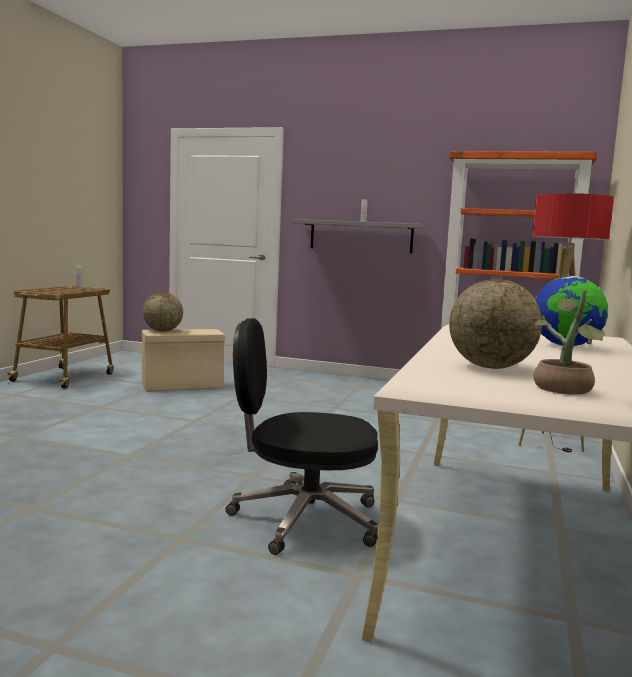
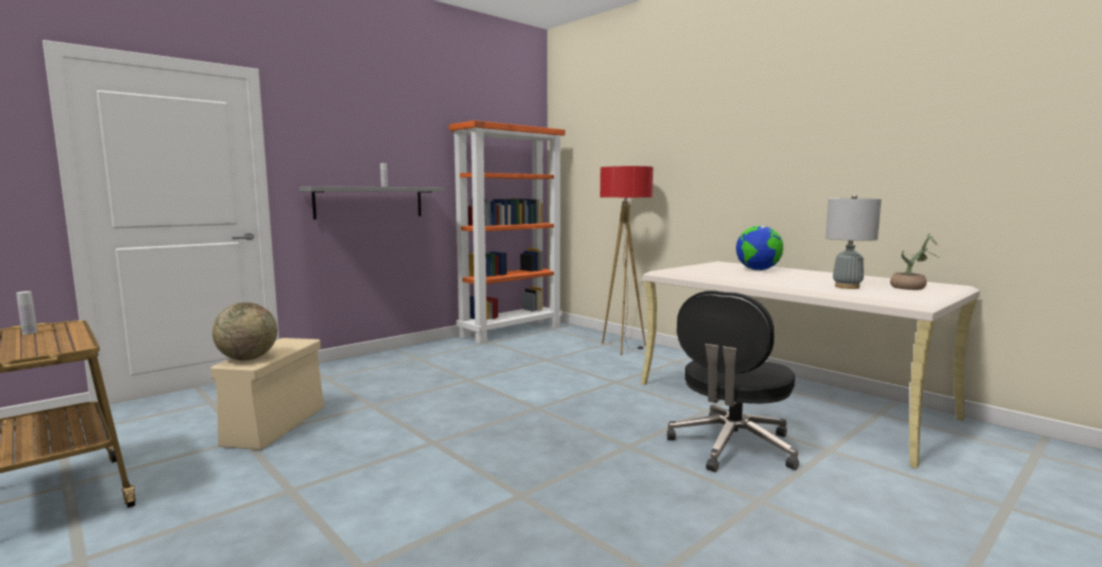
camera: 60 degrees left, 0 degrees up
(490, 367) = (847, 287): globe -> grey table lamp

